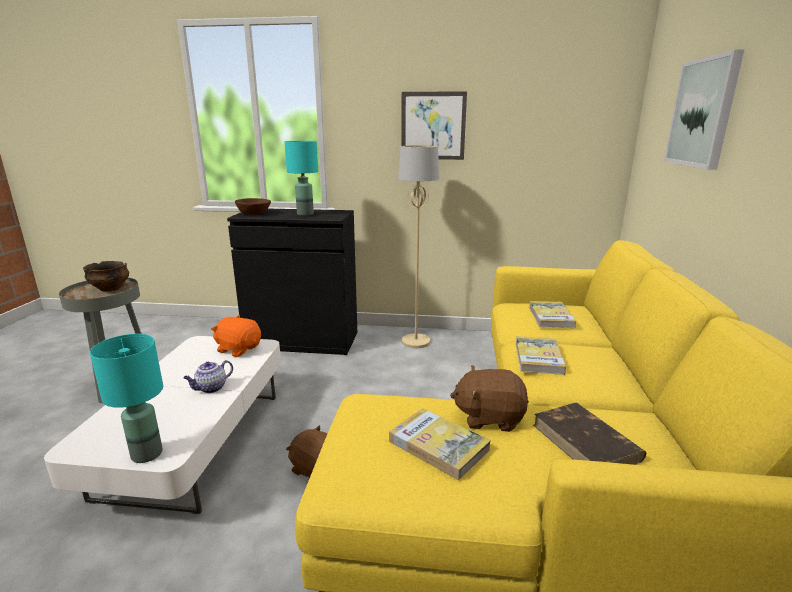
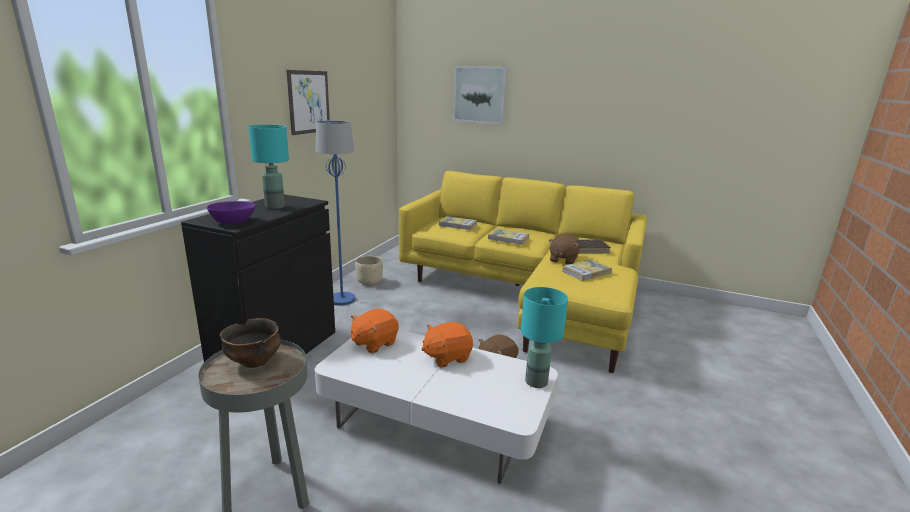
camera: 75 degrees left, 0 degrees up
(211, 388) = (446, 357): teapot -> orange plush toy
(254, 214) = (233, 221): brown bowl -> purple bowl
(416, 342) = (342, 299): beige floor lamp -> blue floor lamp
(470, 345) = (369, 282): none -> beige planter

